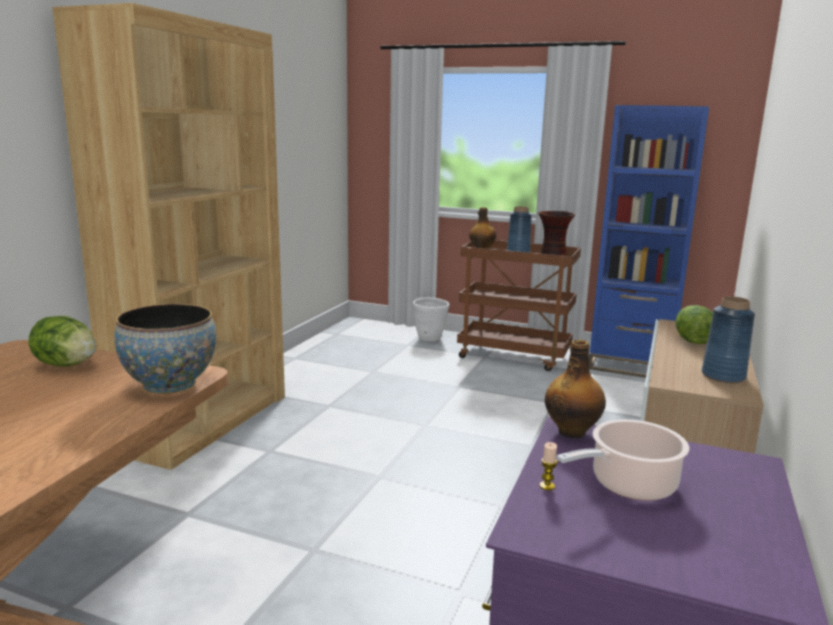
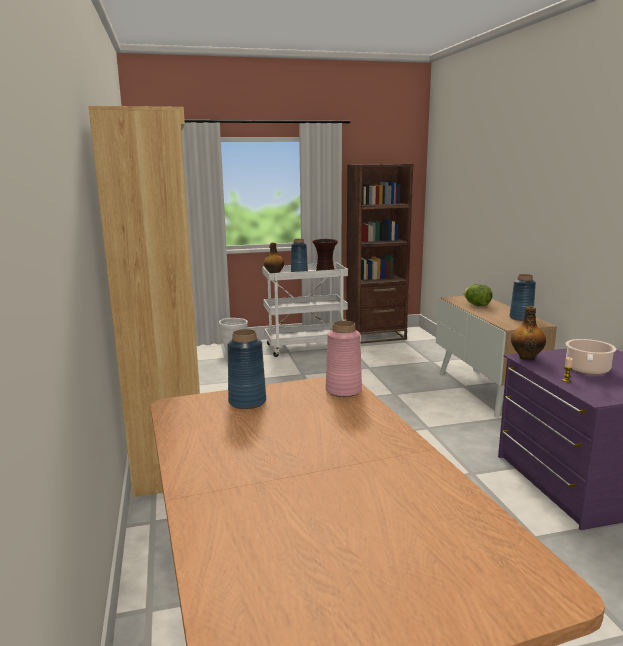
camera: 35 degrees left, 0 degrees up
(66, 365) = (247, 402): lettuce -> blue vase
(170, 384) = (343, 390): bowl -> pink vase
(514, 356) = (305, 347): brown cart -> white cart
(630, 366) = (375, 336): blue bookcase -> brown bookcase

